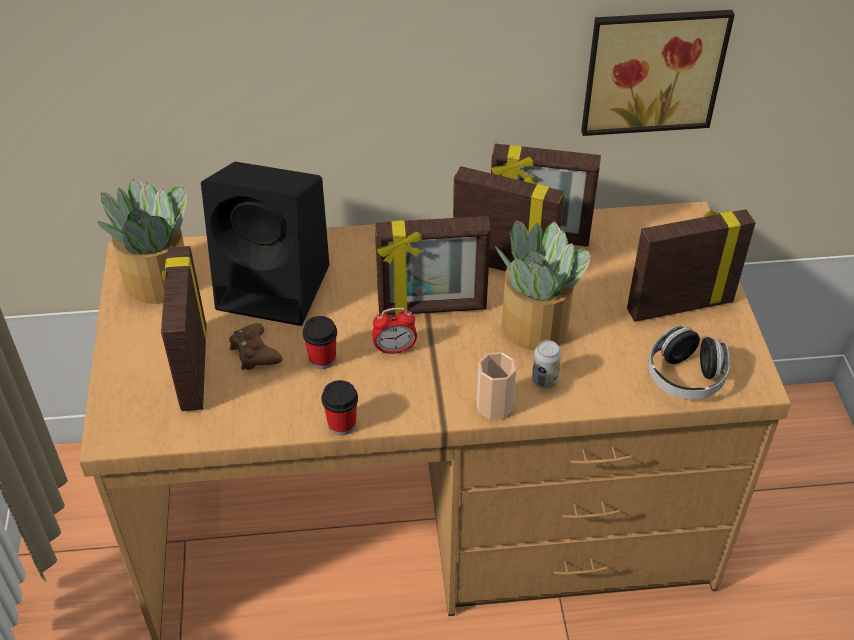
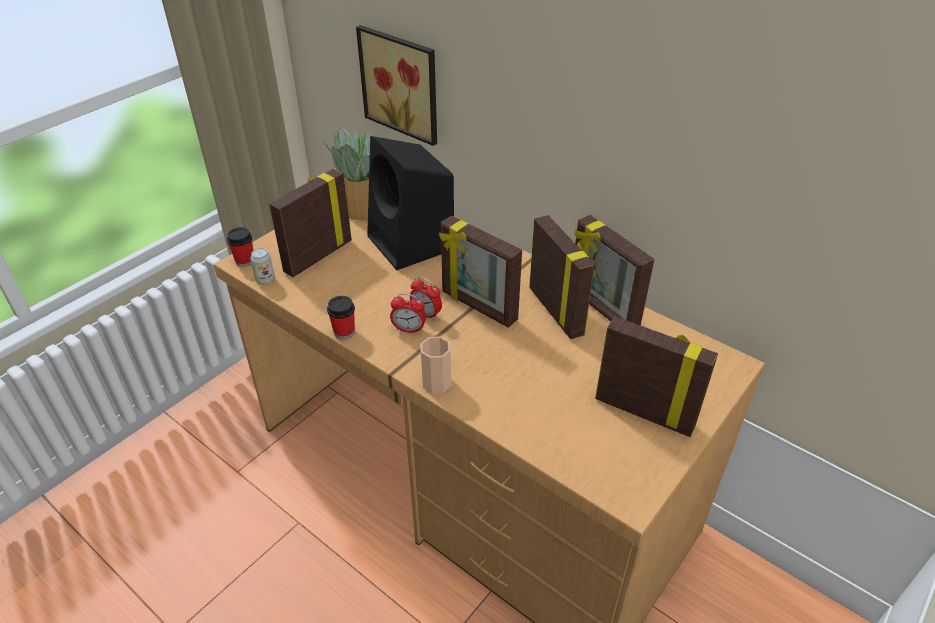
camera: 45 degrees right, 5 degrees down
(254, 353) = (355, 268): brown game controller -> none
(322, 359) = (382, 293): cup -> cup (245, 261)
(400, 376) = (409, 329): none -> alarm clock
(535, 327) = (525, 358): potted plant -> none
(544, 380) = (487, 391): can -> can (265, 280)
(652, 69) = (737, 210): picture -> picture (402, 83)
(685, 377) = (583, 457): headphones -> none

